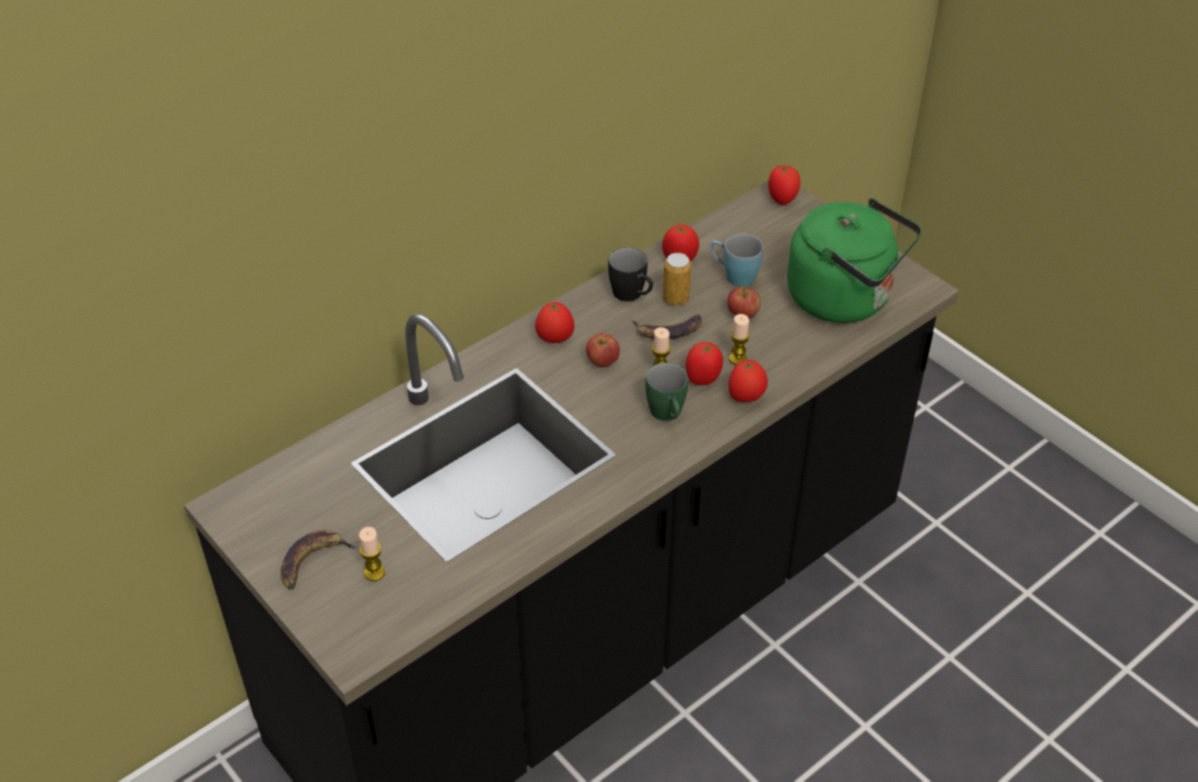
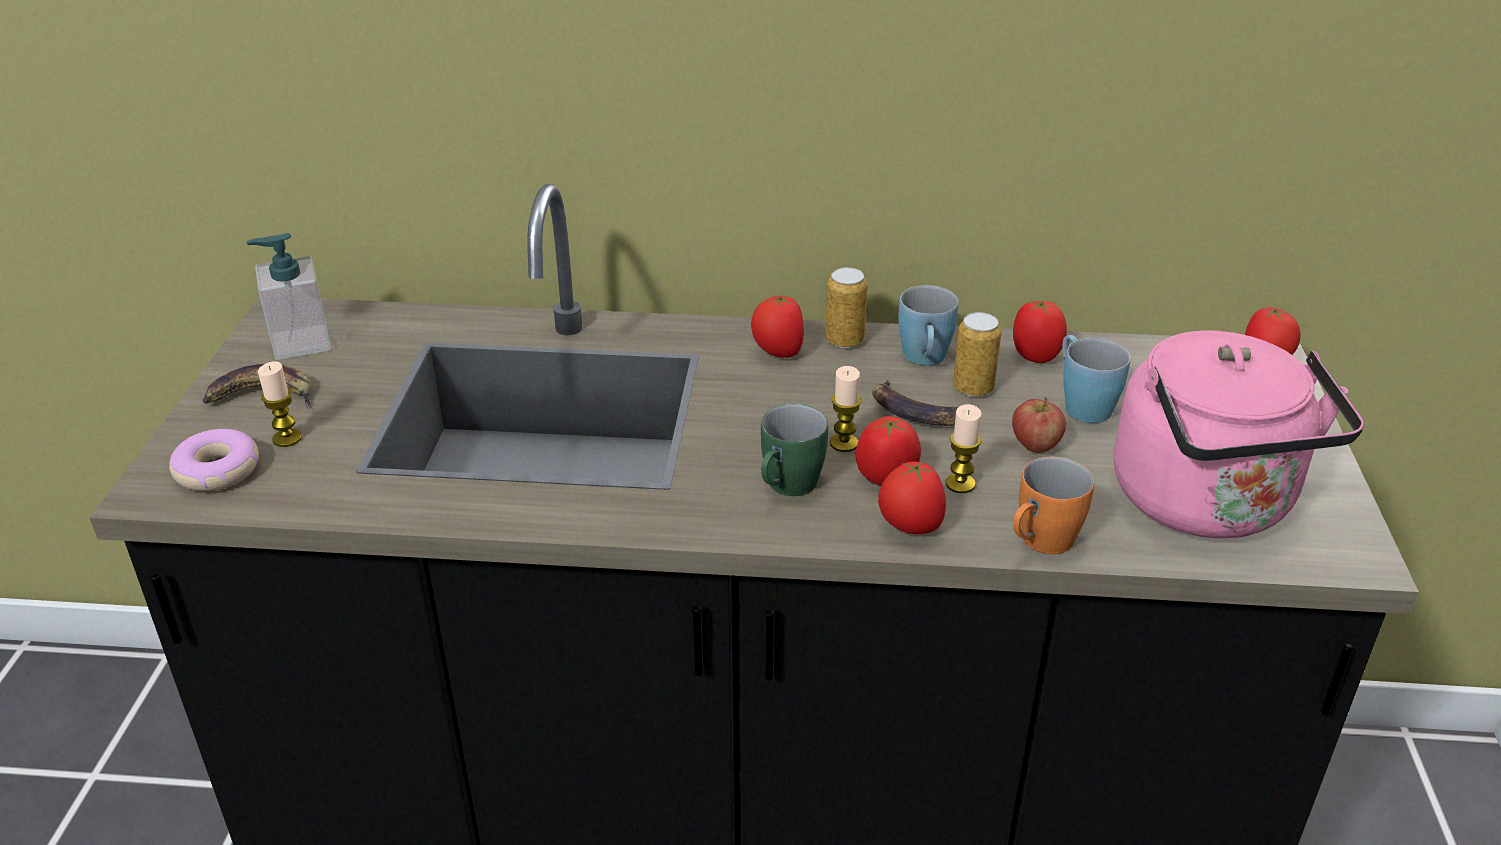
camera: 45 degrees right, 10 degrees down
(272, 515) = (300, 342): none -> soap dispenser
(369, 618) = (217, 471): none -> donut
(577, 308) = (844, 340): none -> can
(603, 361) = (795, 398): apple -> none
(632, 295) = (925, 360): black mug -> blue mug
(806, 367) = (1039, 544): none -> orange mug
(845, 299) = (1208, 504): green kettle -> pink kettle

